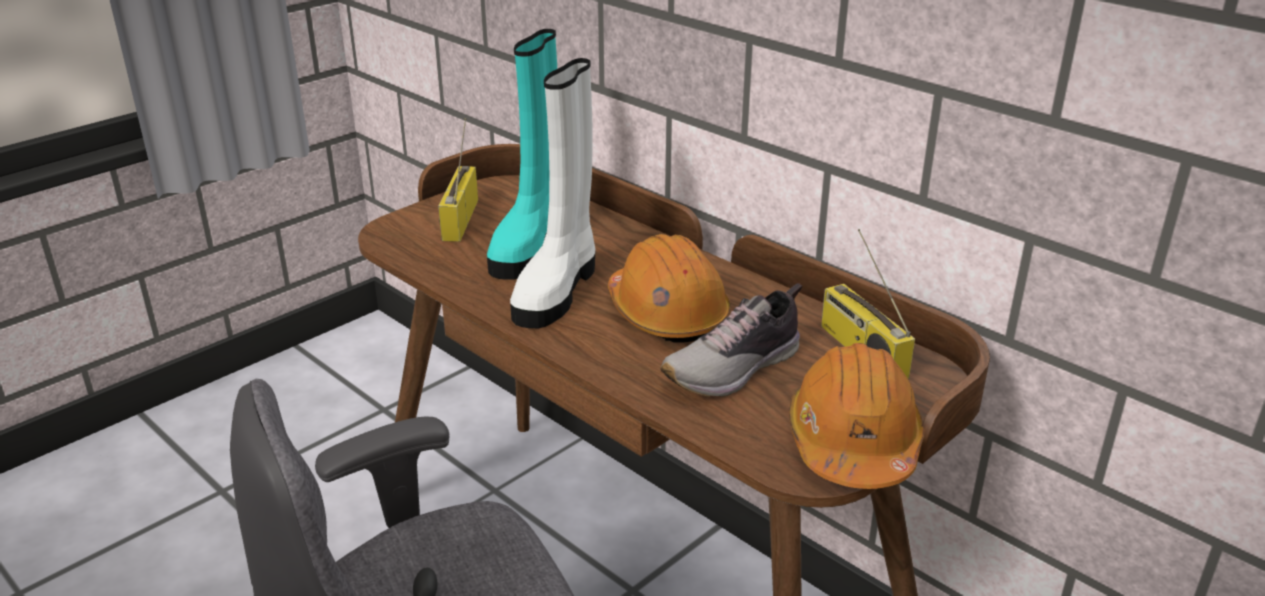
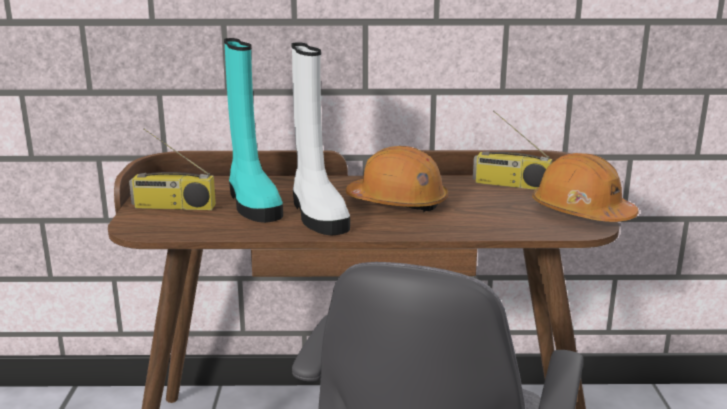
camera: 45 degrees left, 10 degrees down
(459, 218) = (173, 207): radio -> radio turned 45 degrees counterclockwise
(735, 369) = (478, 209): shoe -> none

